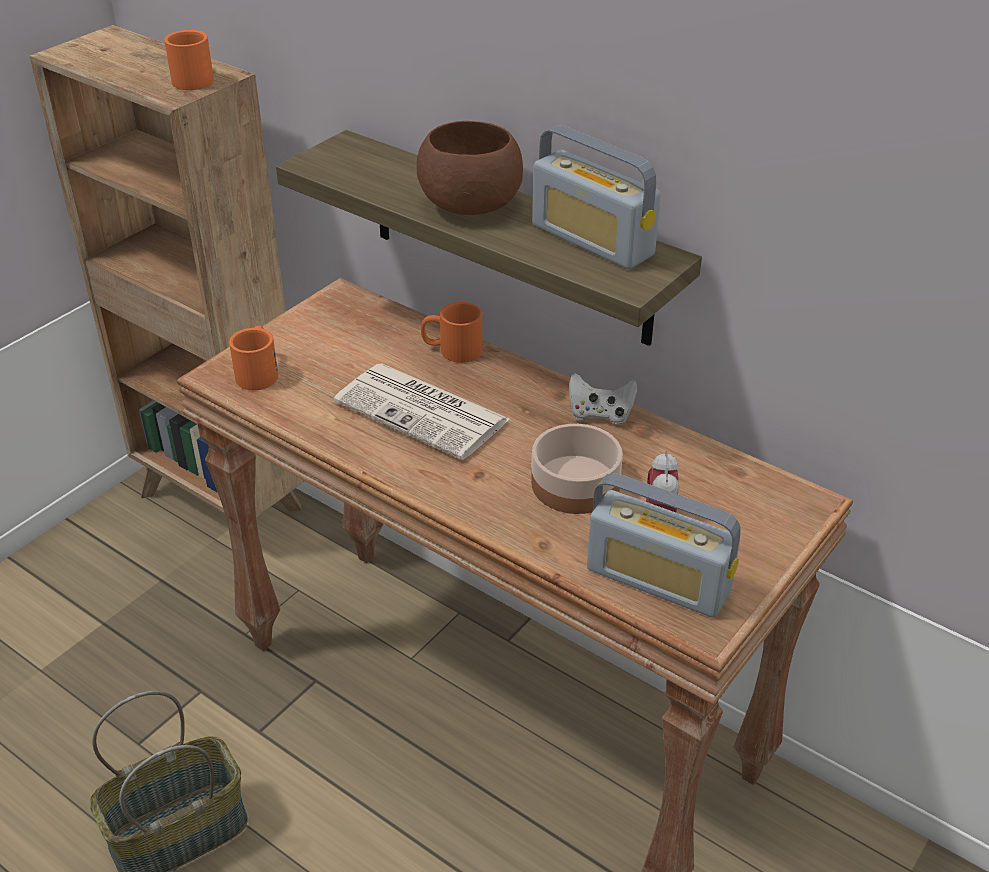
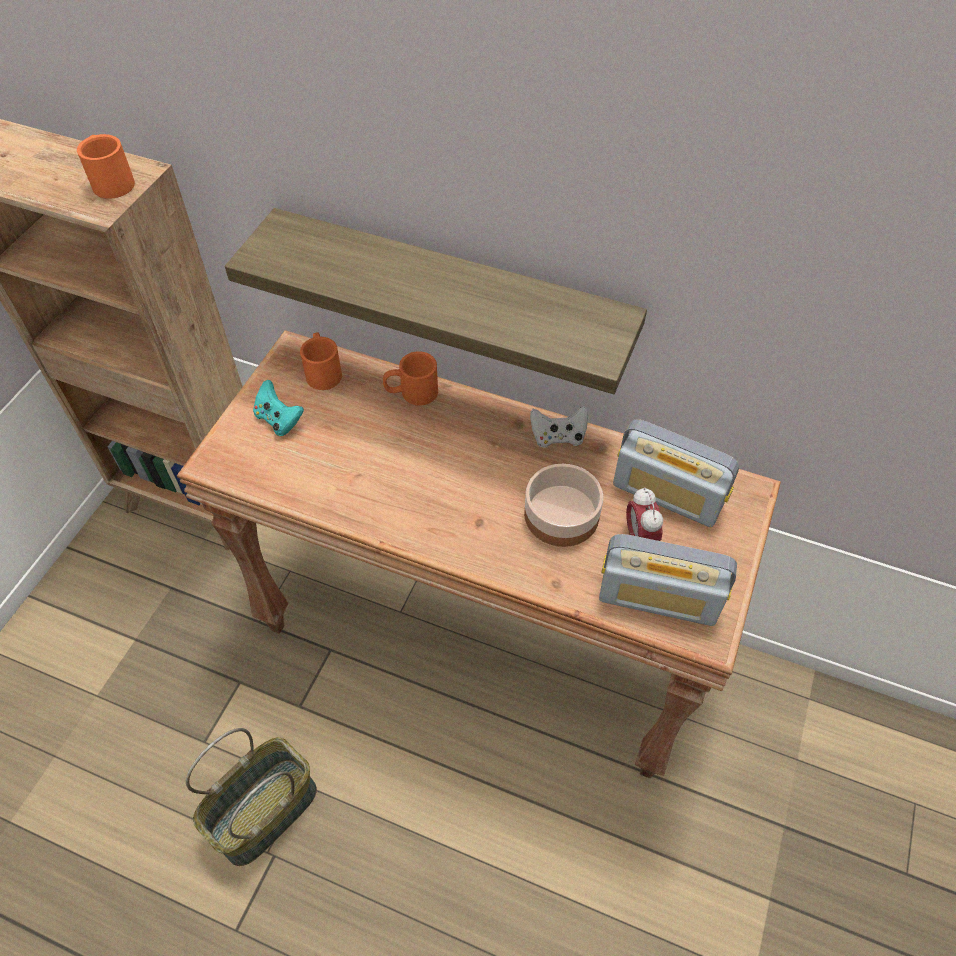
camera: 15 degrees left, 15 degrees up
(258, 371) = (249, 451): orange mug -> orange mug (323, 370)
(301, 351) = (279, 420): none -> turquoise game controller
(424, 412) = (411, 465): newspaper -> none
(472, 205) = (427, 284): brown bowl -> none
(592, 240) = (548, 308): radio -> radio (667, 495)

